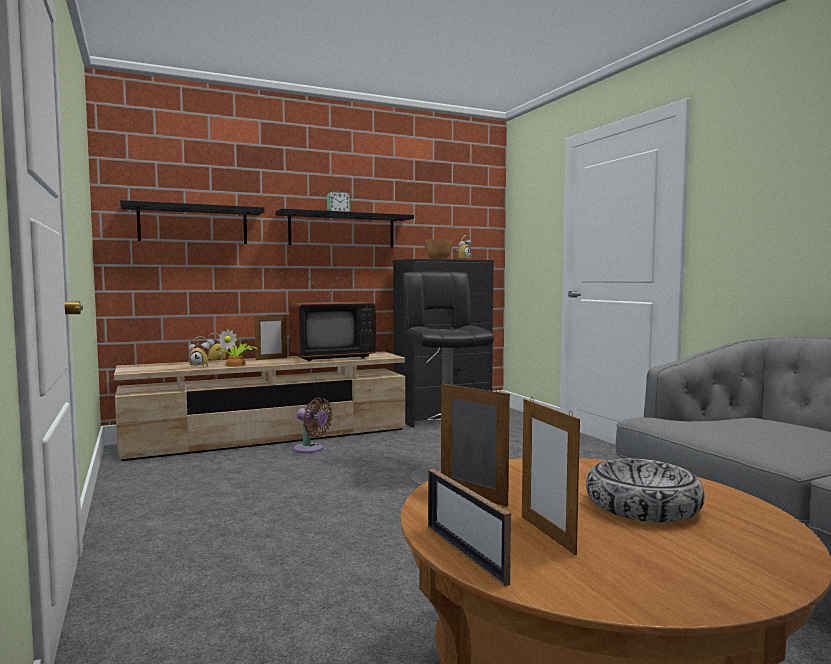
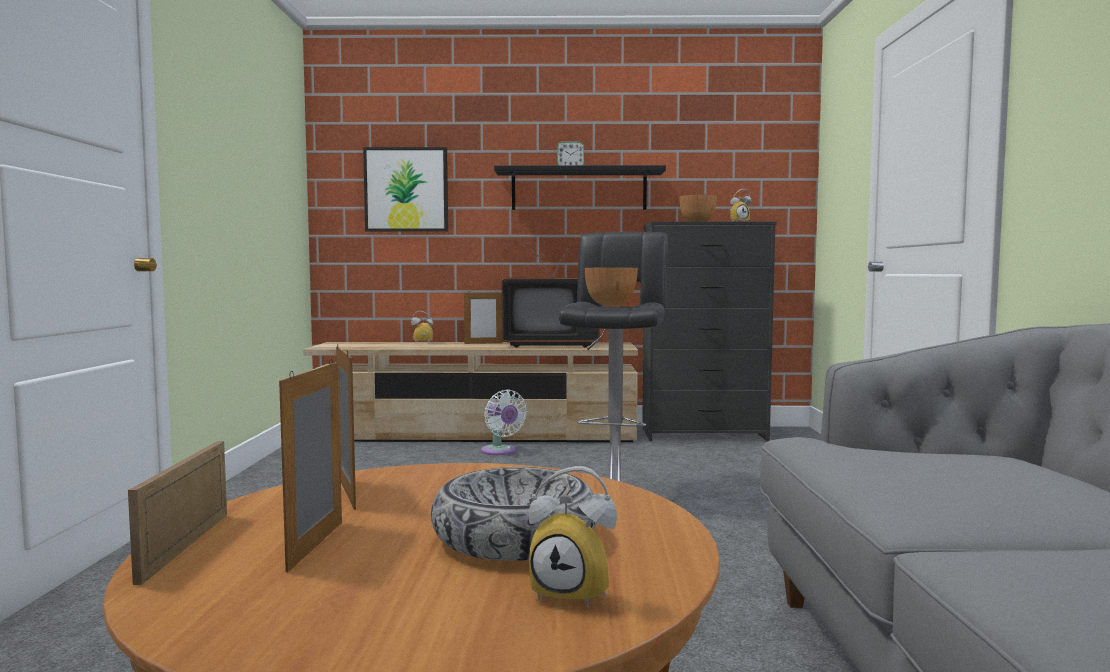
camera: 25 degrees right, 0 degrees up
(193, 224) = (406, 189): black shelf -> picture
(200, 366) = (395, 346): alarm clock -> alarm clock (575, 593)
(237, 365) = (433, 347): potted plant -> none
(311, 449) = (500, 452): brown fan -> white fan
(449, 328) = (611, 304): none -> bowl

